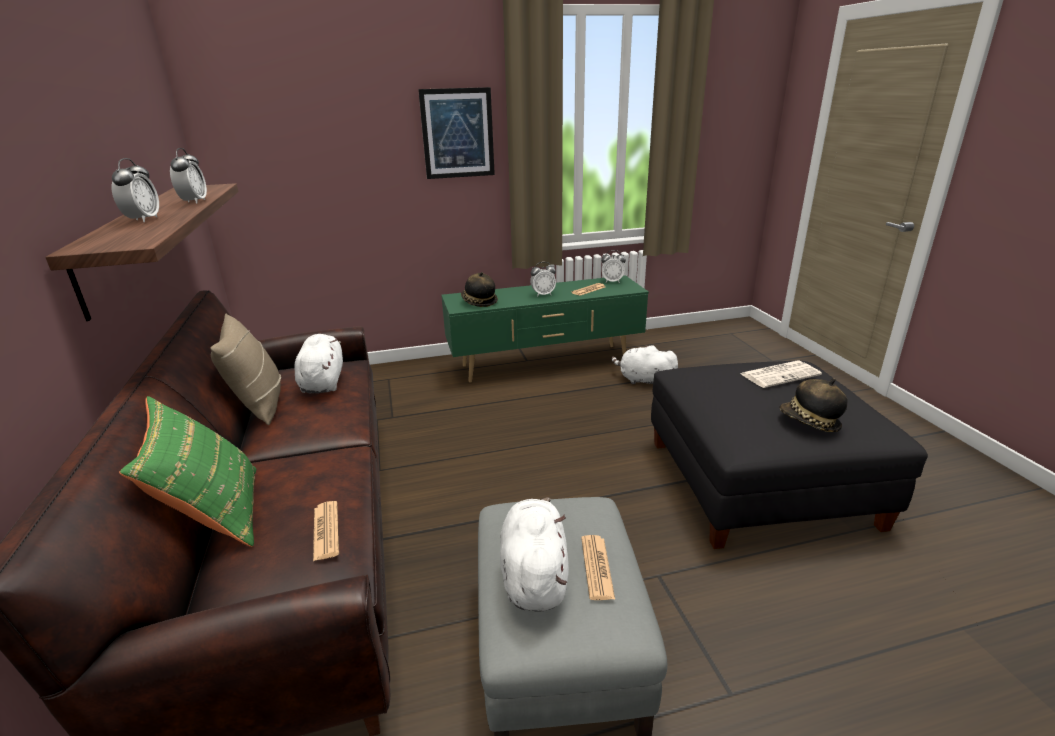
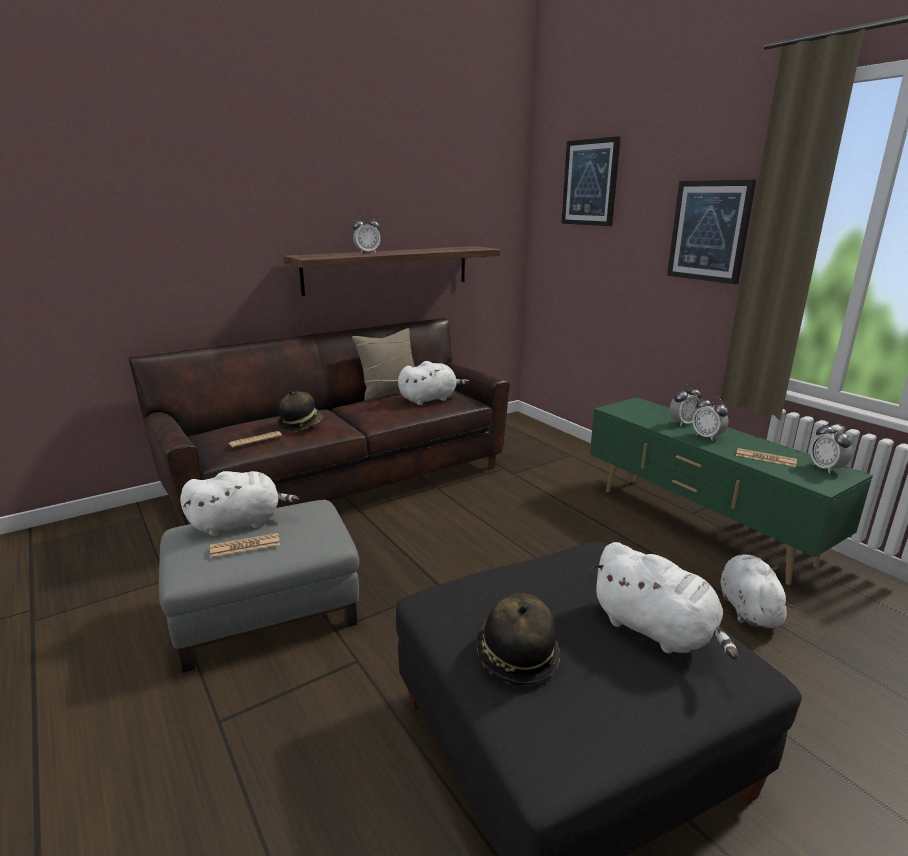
camera: 70 degrees right, 5 degrees down
(194, 202) = (424, 251): alarm clock -> alarm clock (682, 423)
(215, 515) = (269, 413): green pillow -> none
(295, 92) = (590, 182): none -> picture
(479, 302) = (639, 413): hat -> hat (300, 424)
(780, 374) = (656, 631): newspaper -> white plush toy

